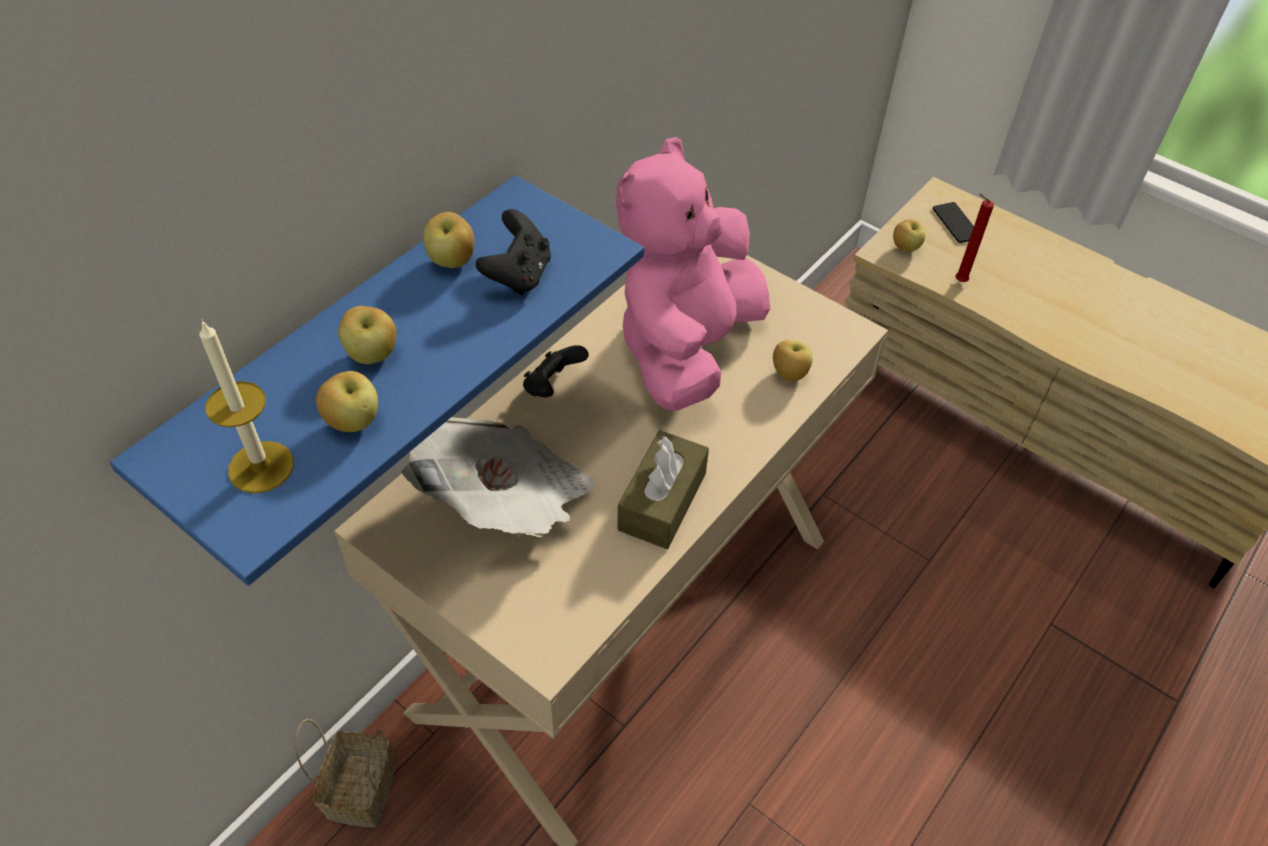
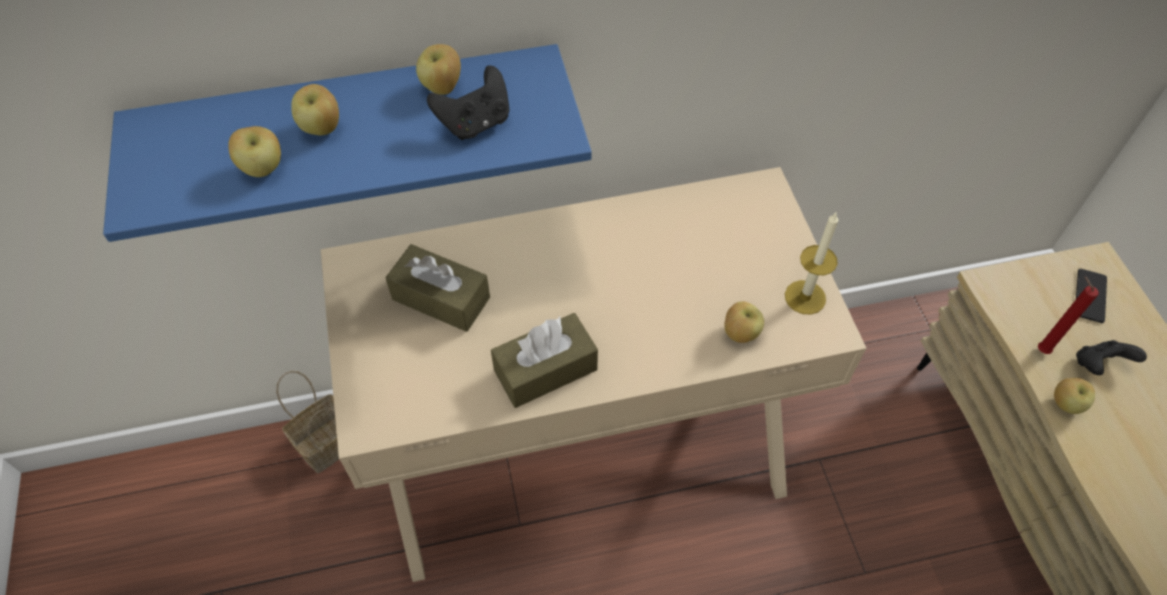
camera: 40 degrees right, 5 degrees up
(261, 467) = (183, 166): candle -> candle (805, 297)
(506, 501) = (441, 298): newspaper -> brown tissue box
(553, 386) = (550, 234): black game controller -> black game controller (1098, 365)
(686, 347) = (679, 262): pink plush toy -> none
(905, 248) = (1015, 291): apple -> apple (1065, 404)

